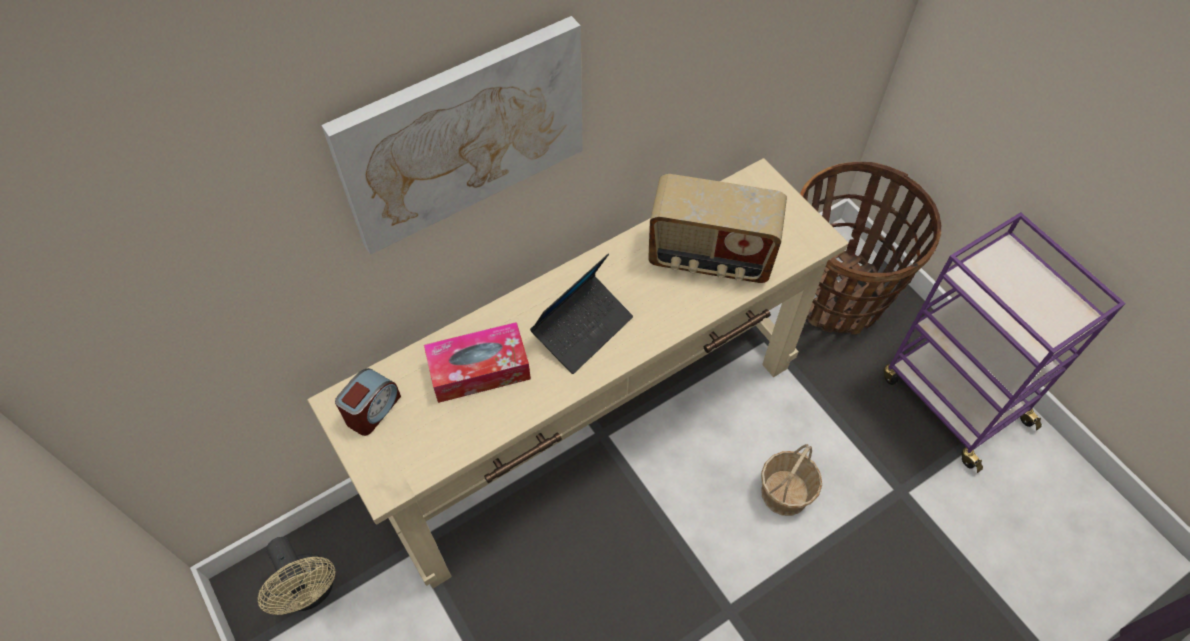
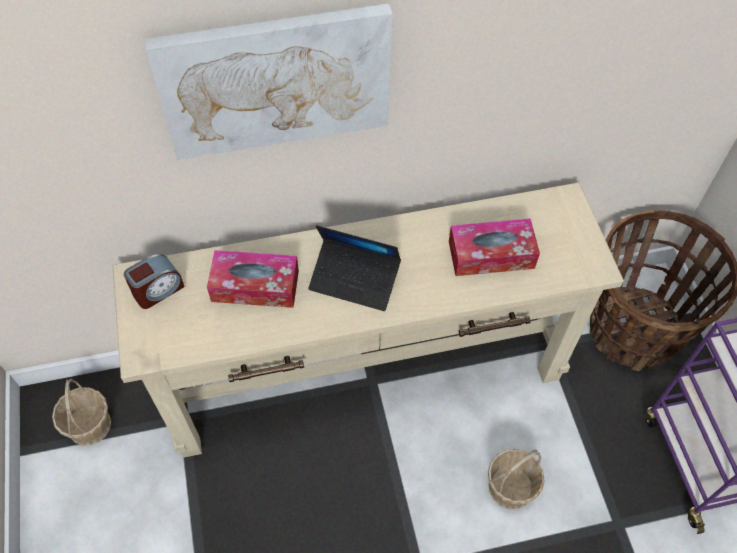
camera: 20 degrees right, 0 degrees up
(310, 592) = (89, 424): beige fan -> basket
(582, 328) = (355, 280): laptop -> laptop turned 45 degrees clockwise
(710, 258) = (491, 254): radio -> tissue box

